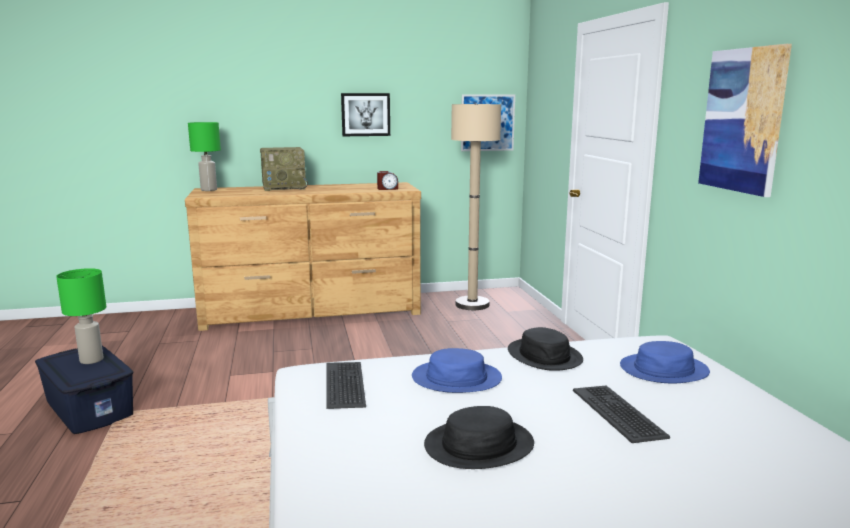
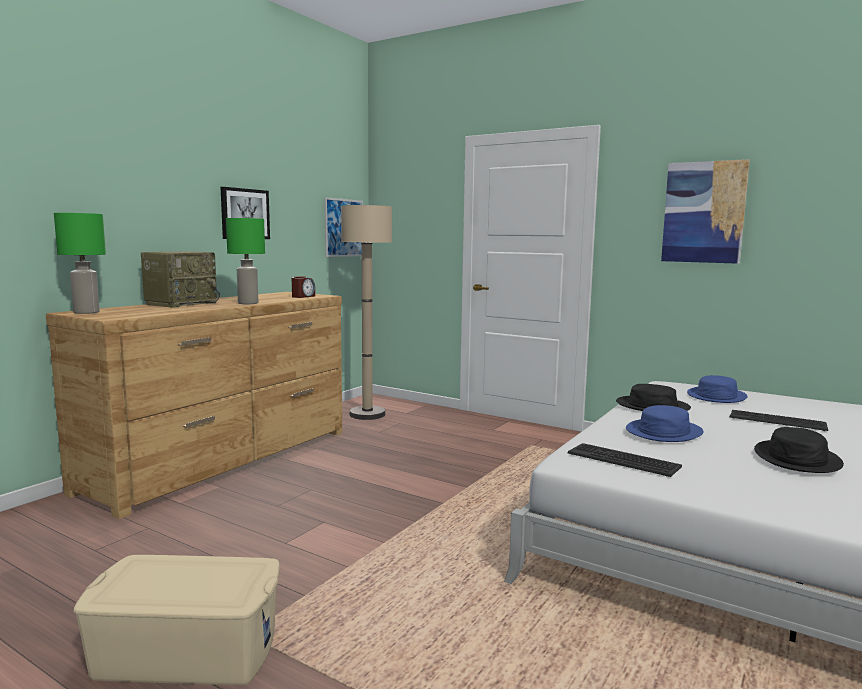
camera: 45 degrees left, 5 degrees down
(90, 408) = (187, 651): blue storage box -> beige storage box
(91, 360) = (178, 573): green table lamp -> green table lamp (248, 303)

